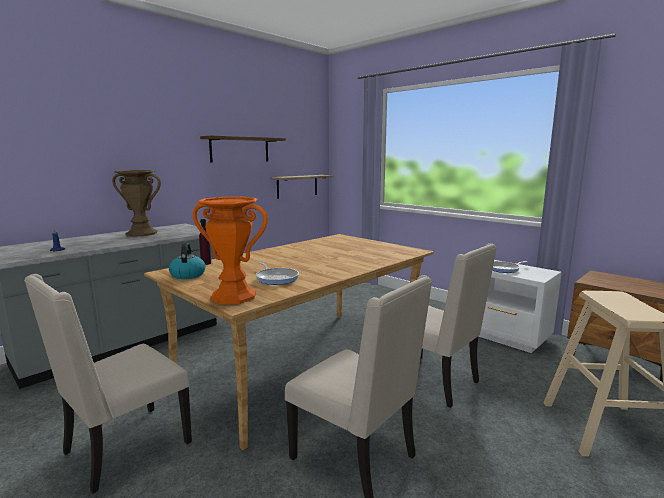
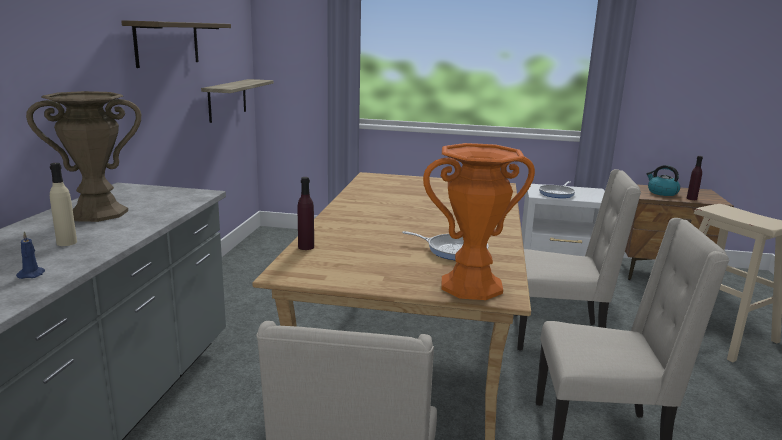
camera: 35 degrees left, 5 degrees up
(99, 242) = (67, 242): none -> beige bottle
(187, 275) = (331, 270): kettle -> kettle (661, 192)
(642, 290) = (691, 199): none -> purple bottle

